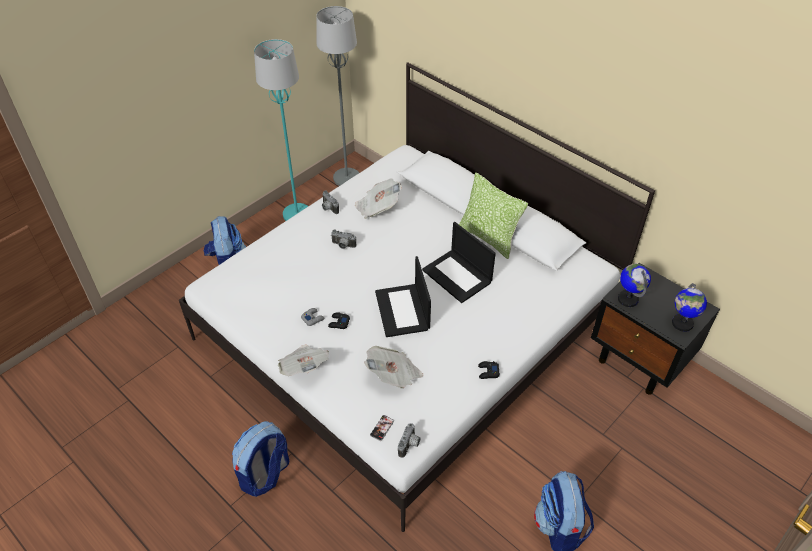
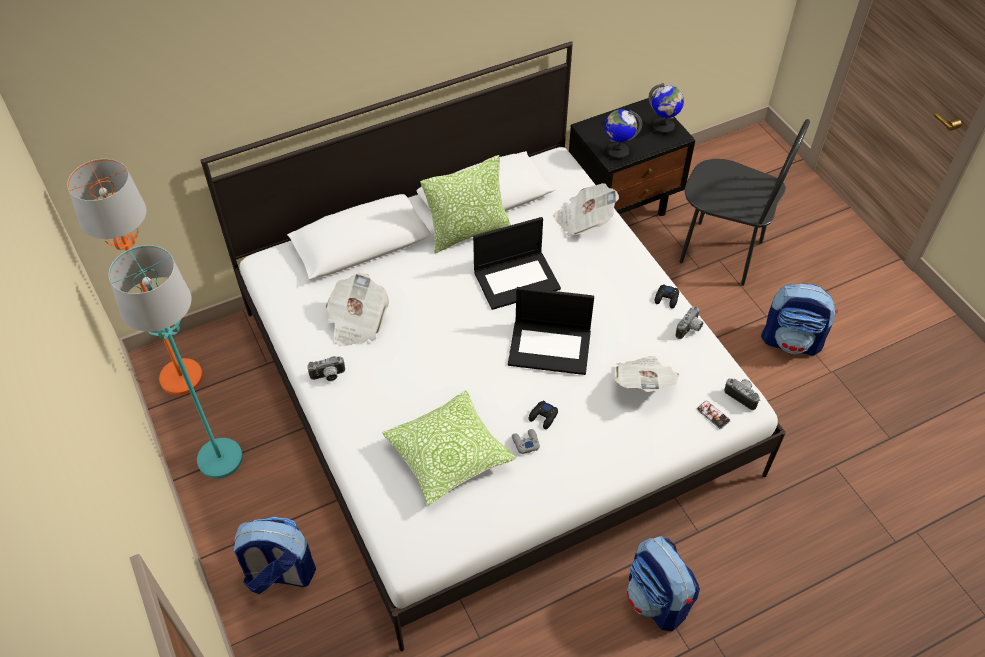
camera: 70 degrees left, 5 degrees up
(288, 281) = (448, 455): none -> pillow
(304, 368) = (602, 470): newspaper -> newspaper (584, 221)
(343, 246) = (411, 378): camera -> camera (690, 329)
(346, 178) = (181, 378): grey floor lamp -> orange floor lamp
(632, 447) = (721, 252): none -> black chair

